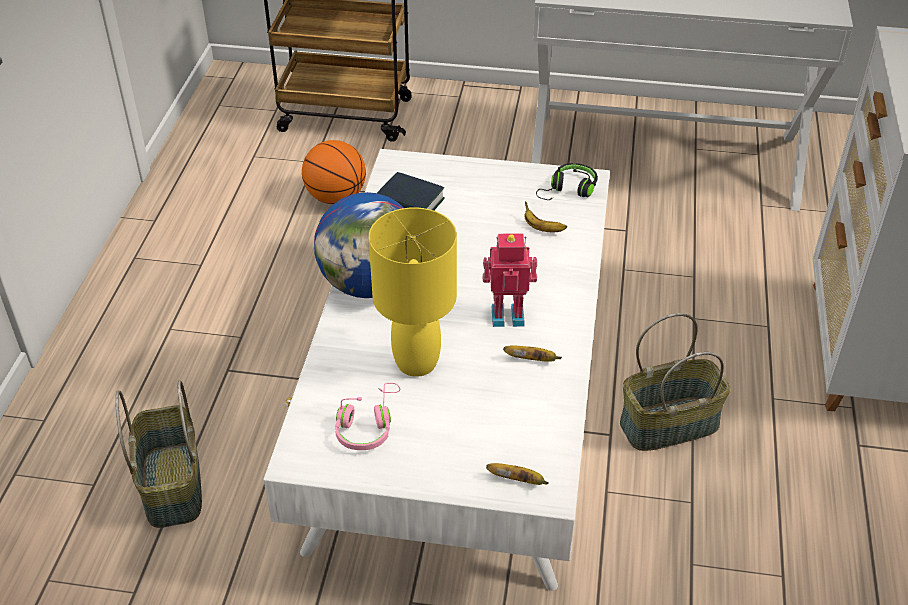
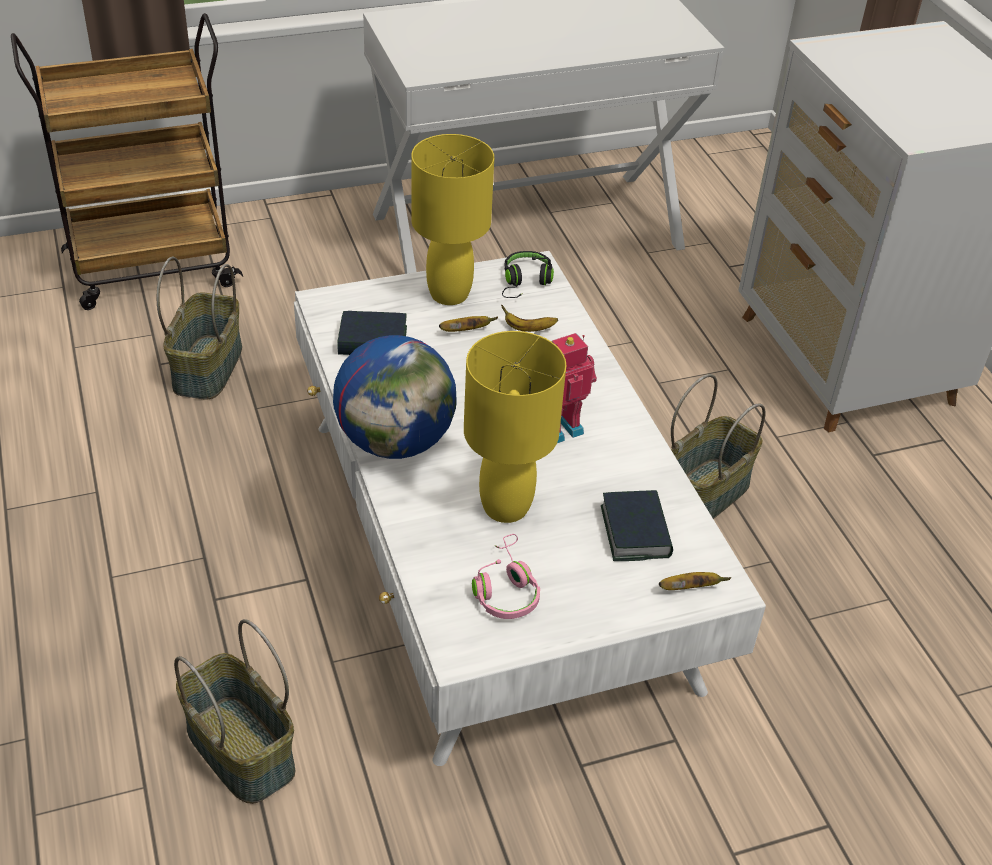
camera: 30 degrees left, 0 degrees up
(336, 197) = (206, 367): basketball -> basket
(498, 182) = (449, 293): none -> yellow table lamp
(507, 419) = (635, 531): none -> book
(532, 360) = (616, 465): banana -> banana (466, 330)

